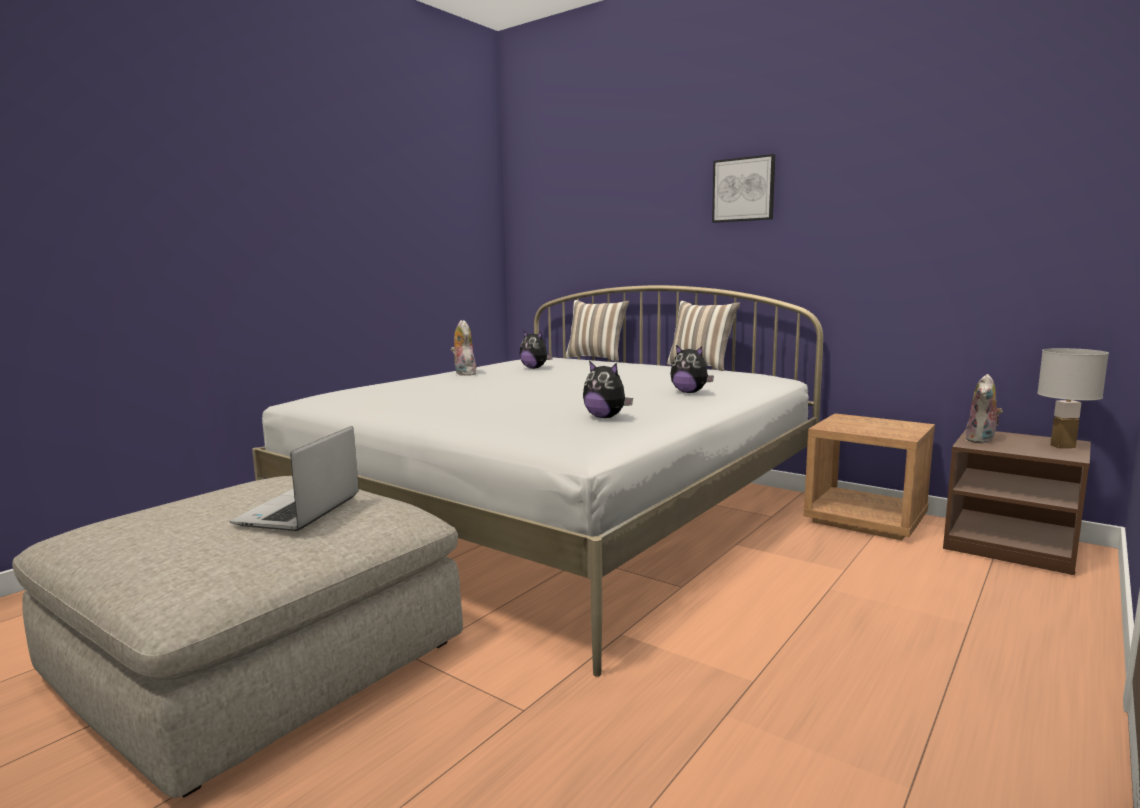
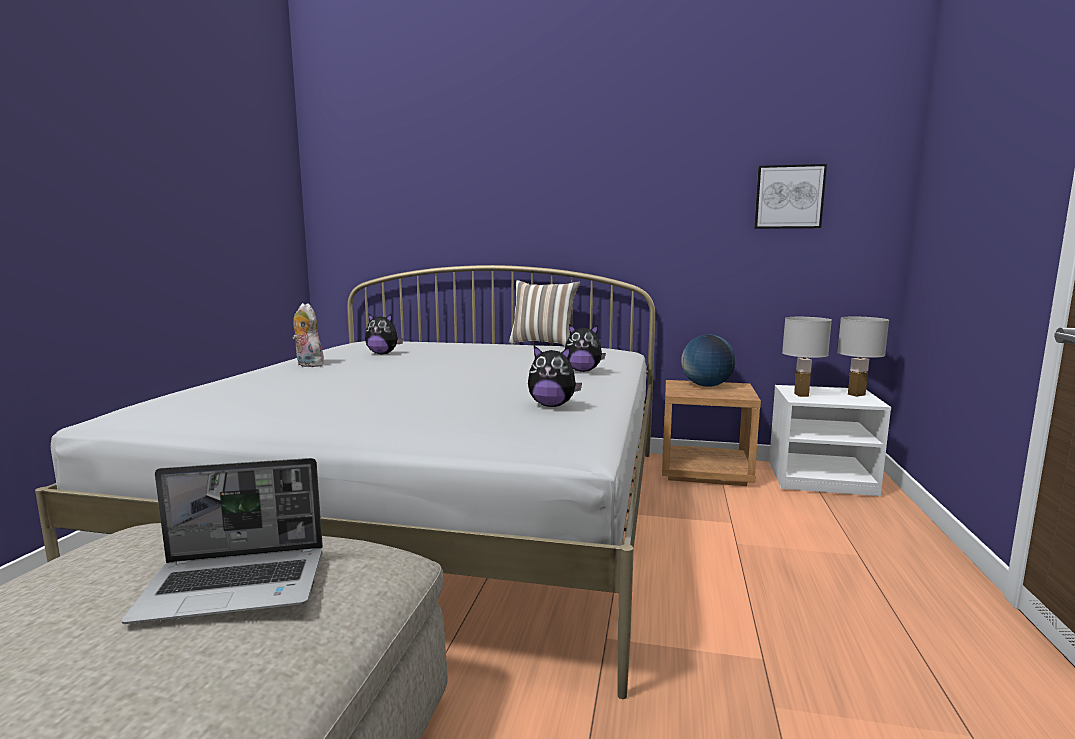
camera: 25 degrees left, 0 degrees up
(299, 511) = (237, 586): laptop -> laptop turned 90 degrees counterclockwise
(596, 358) = (427, 340): pillow -> none
(743, 189) = (575, 175): picture -> picture (789, 197)
(873, 422) = (706, 386): none -> globe
(982, 440) = (800, 395): plush toy -> white table lamp
(1011, 547) = (821, 479): brown nightstand -> white nightstand

